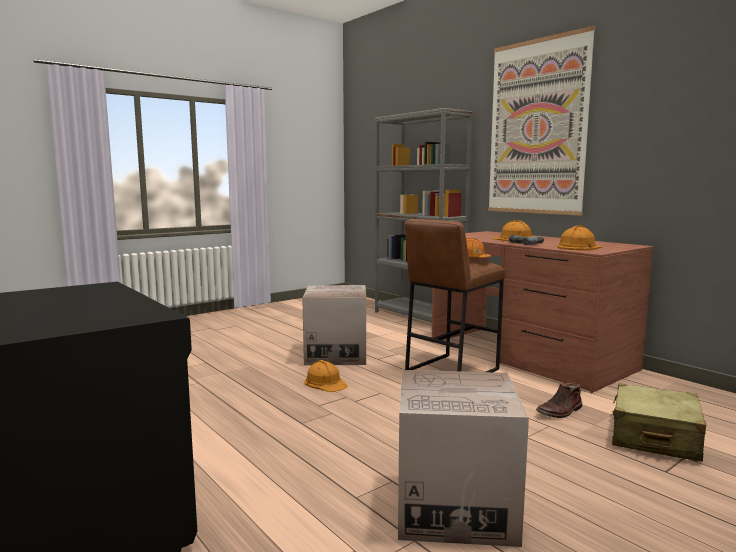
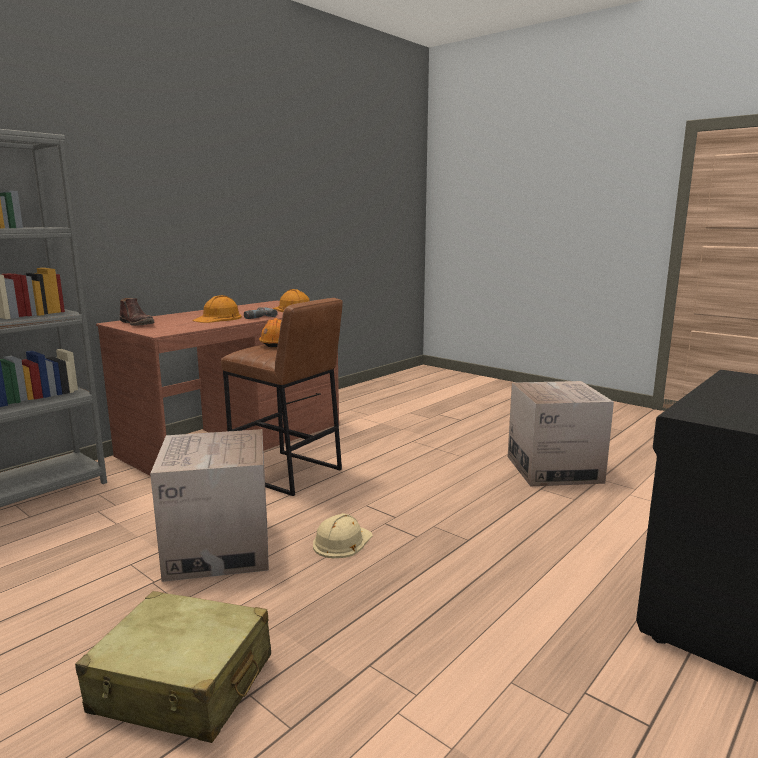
camera: 100 degrees left, 5 degrees up
(325, 383) = (342, 541): orange hard hat -> beige hard hat
(537, 128) = (147, 181): picture -> none
(560, 411) = (383, 436): brown boot -> brown boot (138, 323)
(654, 437) = (414, 417): beige suitcase -> beige suitcase (183, 684)

